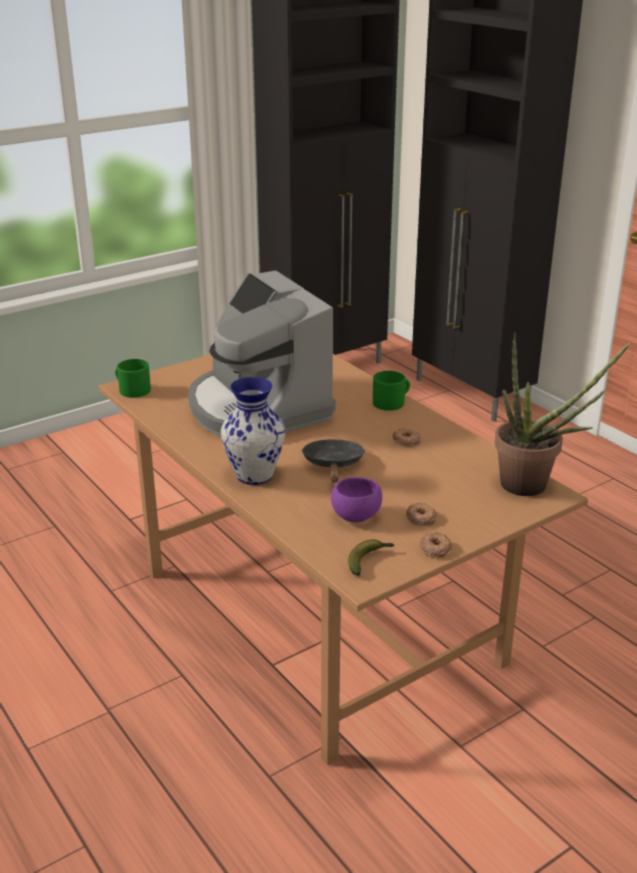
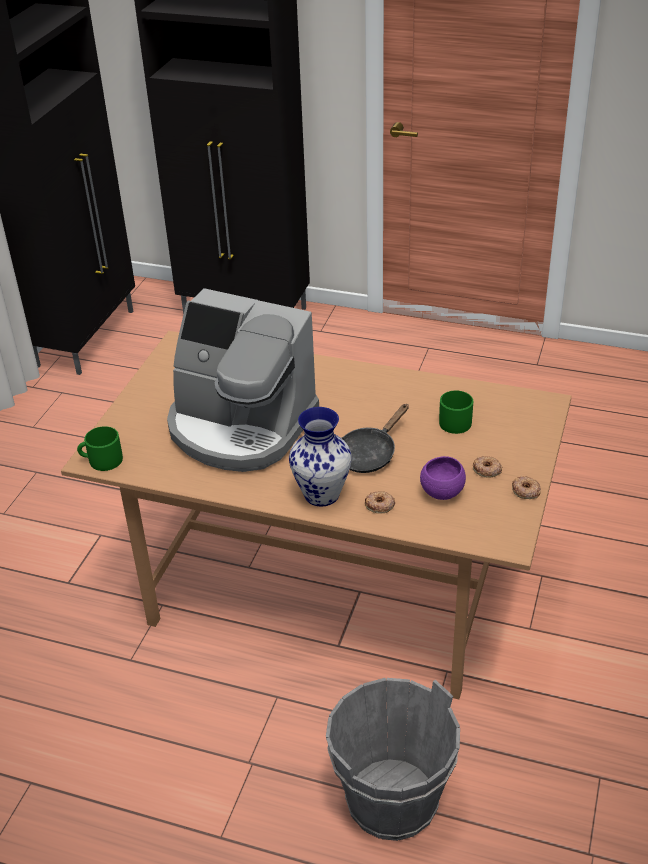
camera: 35 degrees left, 10 degrees up
(180, 807) = (391, 800): none -> grey bucket
(333, 465) = (370, 454): black frying pan -> black frying pan turned 105 degrees counterclockwise
(369, 560) = (495, 525): banana -> none
(392, 402) = (341, 371): green mug -> green mug (456, 420)
(406, 441) = (396, 404): donut -> donut (379, 505)
(533, 487) = (528, 402): potted plant -> none

